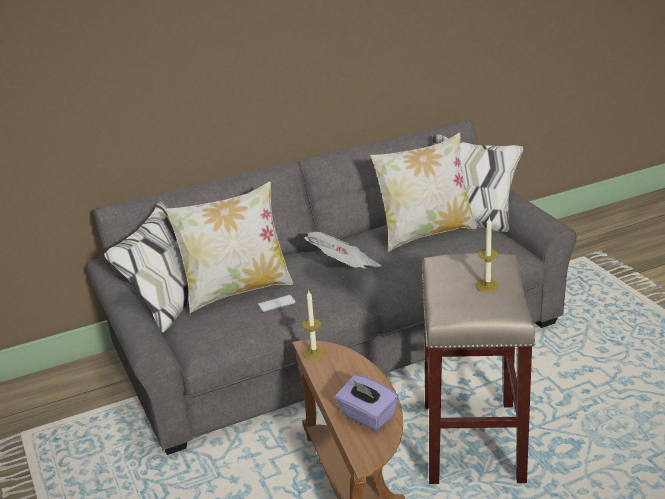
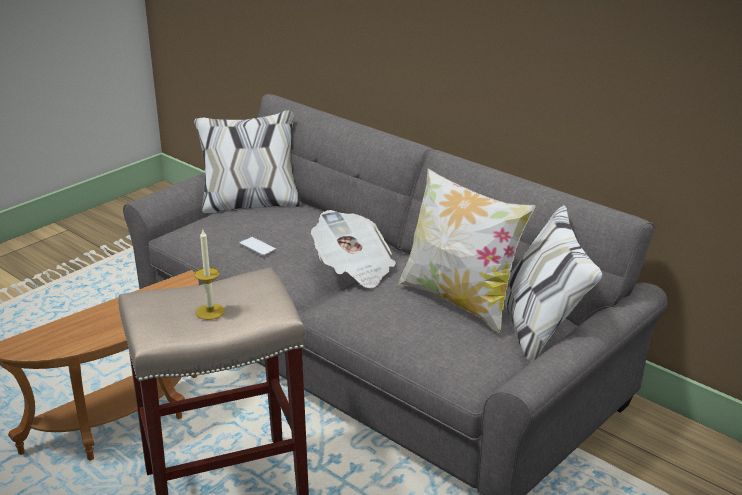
camera: 65 degrees right, 0 degrees up
(236, 290) = (272, 221): pillow -> none
(314, 353) = (174, 284): candle -> none
(366, 416) = (72, 334): purple tissue box -> none

